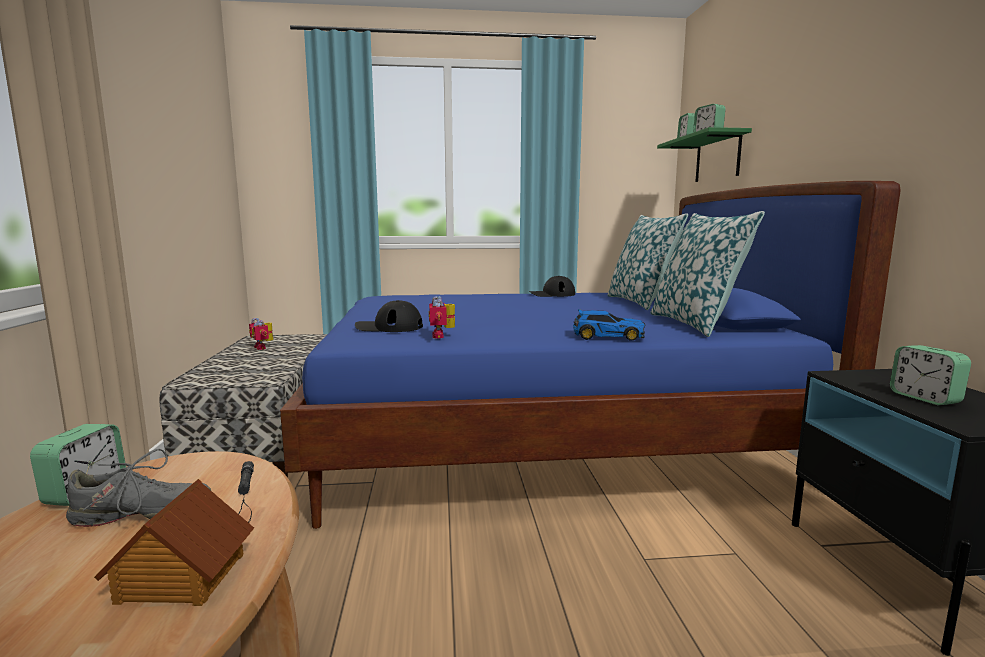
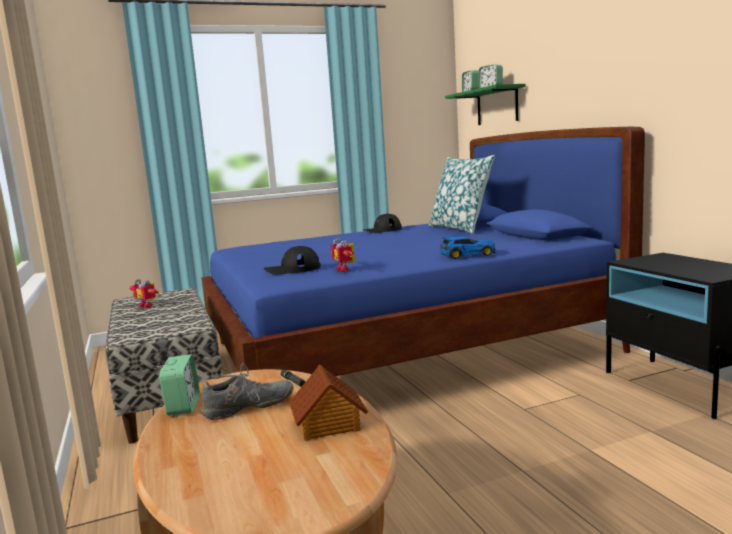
camera: 15 degrees left, 0 degrees up
(696, 324) = (518, 239): pillow -> none
(924, 398) = (681, 267): alarm clock -> none

